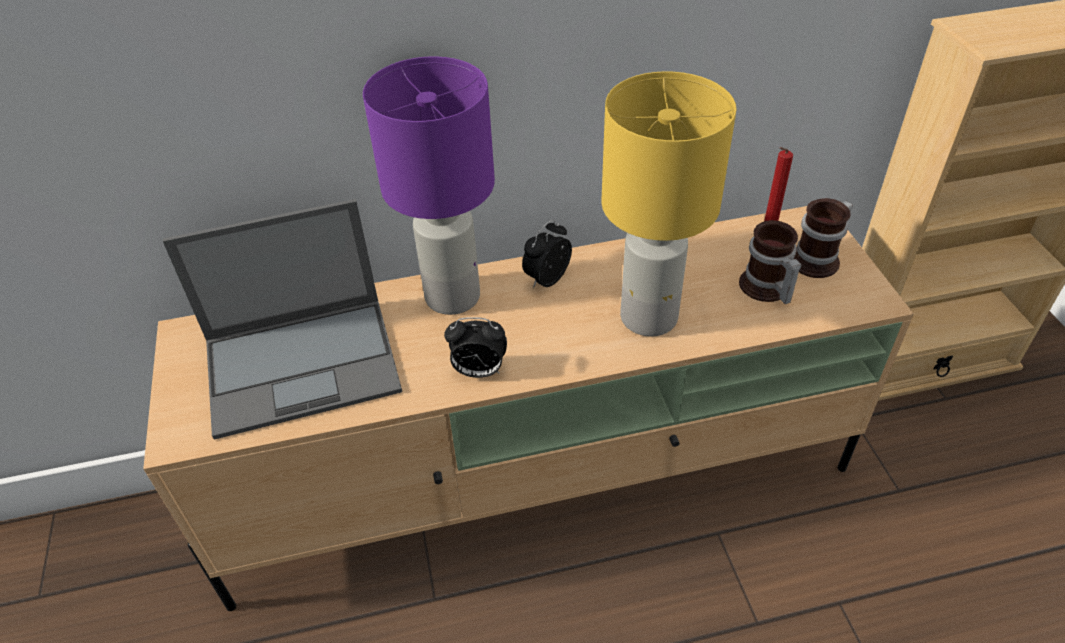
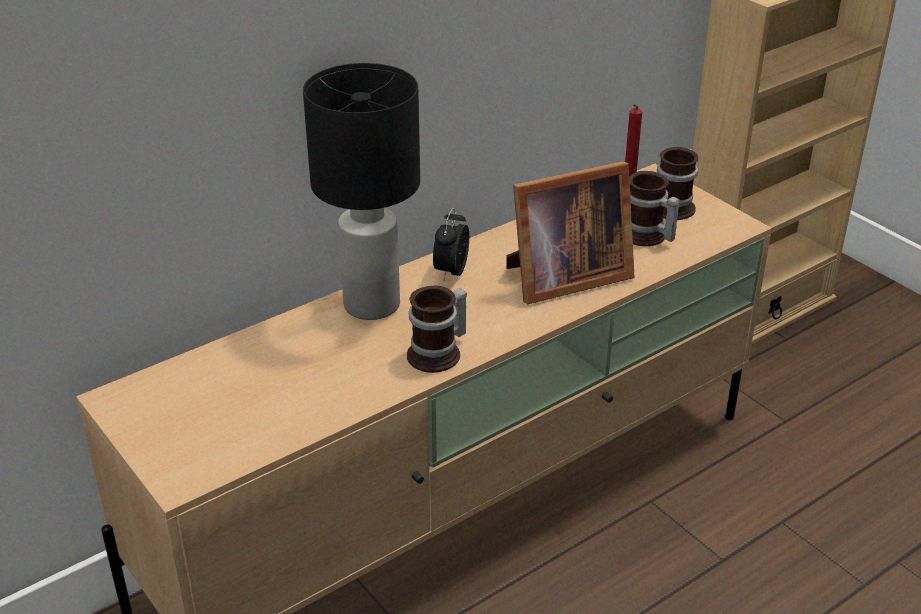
camera: 25 degrees left, 10 degrees down
(304, 364) = (266, 391): laptop -> none
(451, 296) = (370, 305): purple table lamp -> black table lamp
(478, 371) = (439, 354): alarm clock -> mug
(650, 316) = (562, 278): yellow table lamp -> picture frame

